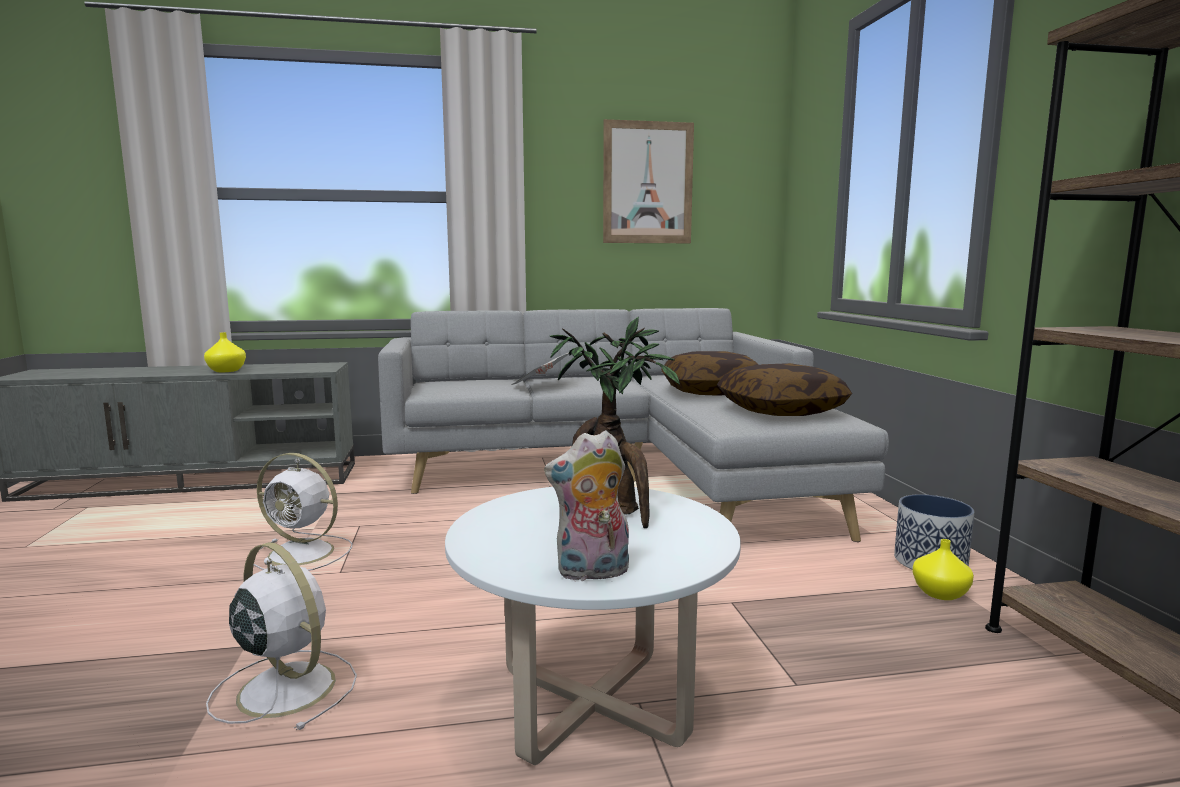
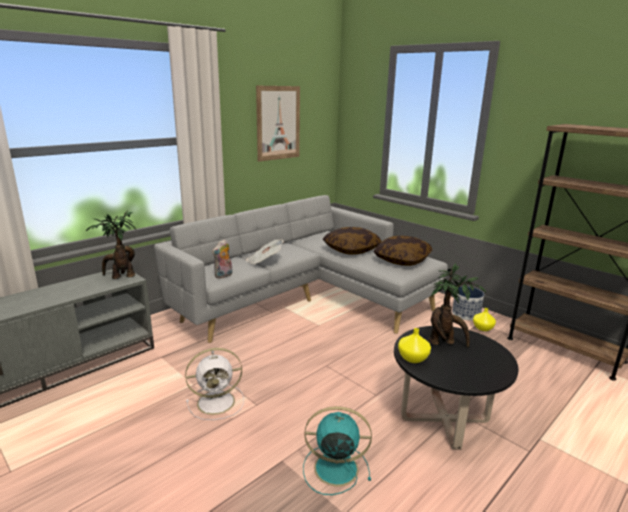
camera: 35 degrees left, 10 degrees up
(227, 370) = (61, 295): yellow vase -> yellow vase (413, 358)
(284, 687) = (334, 468): white fan -> turquoise fan
(318, 367) = (120, 276): none -> potted plant
(592, 573) = (489, 375): plush toy -> plush toy (224, 276)
(592, 703) = (444, 419): white coffee table -> black coffee table

